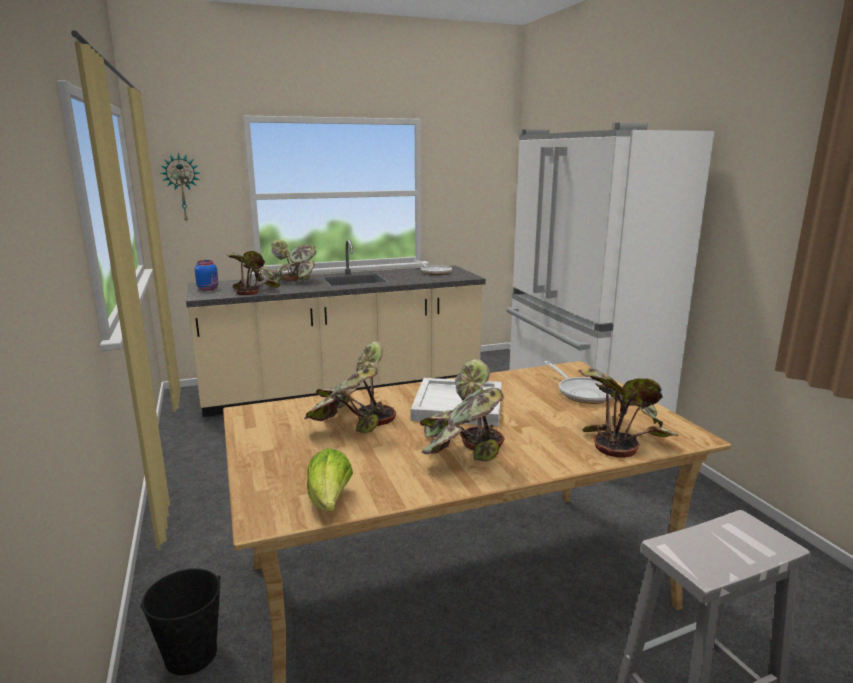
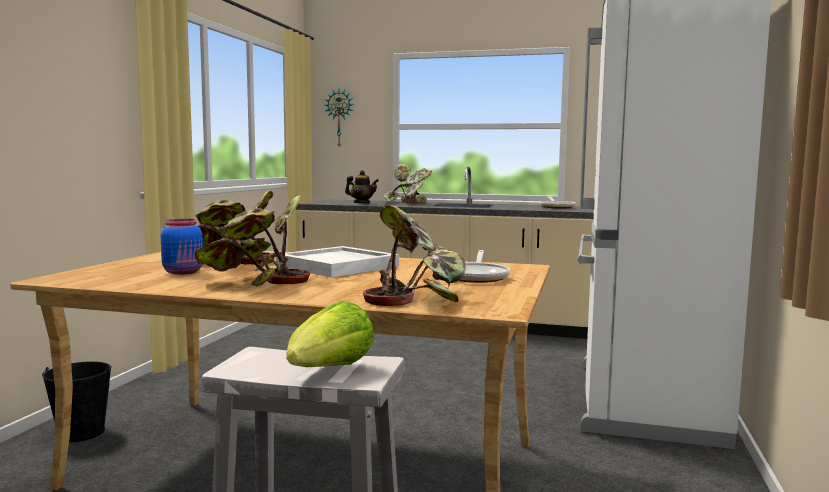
camera: 35 degrees right, 10 degrees down
(208, 289) = (331, 201): blue jar -> blue jar (184, 272)
(254, 289) = (362, 203): potted plant -> teapot
(330, 502) = (103, 281): lettuce -> lettuce (329, 371)

